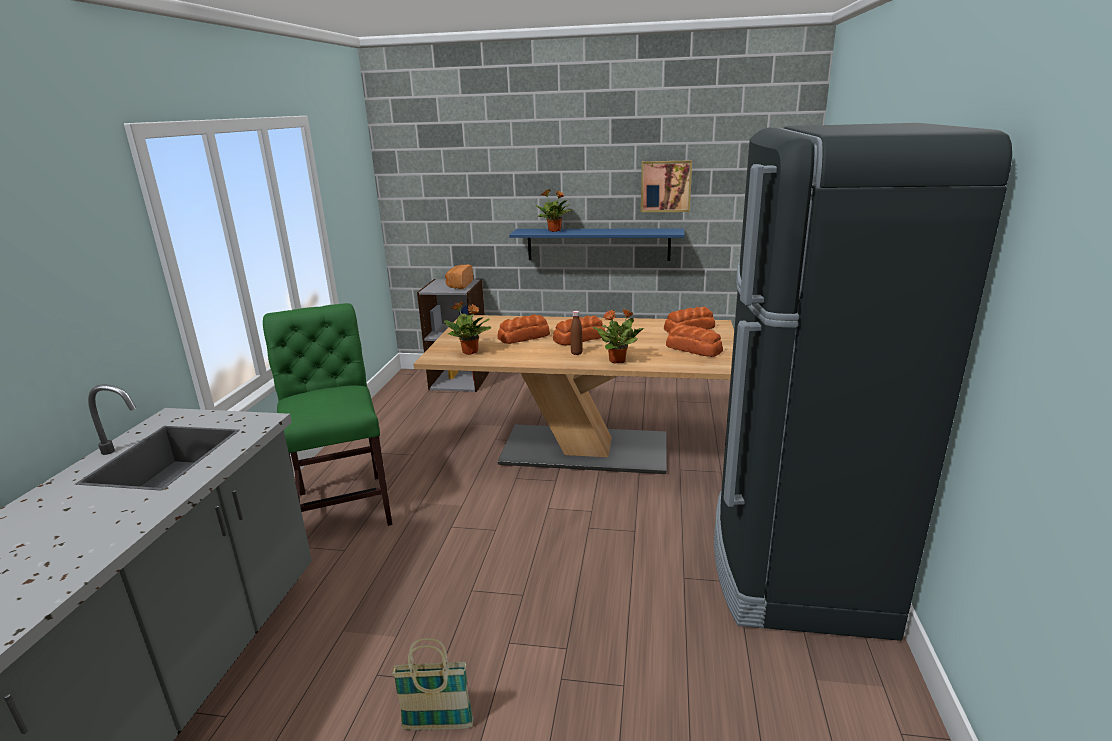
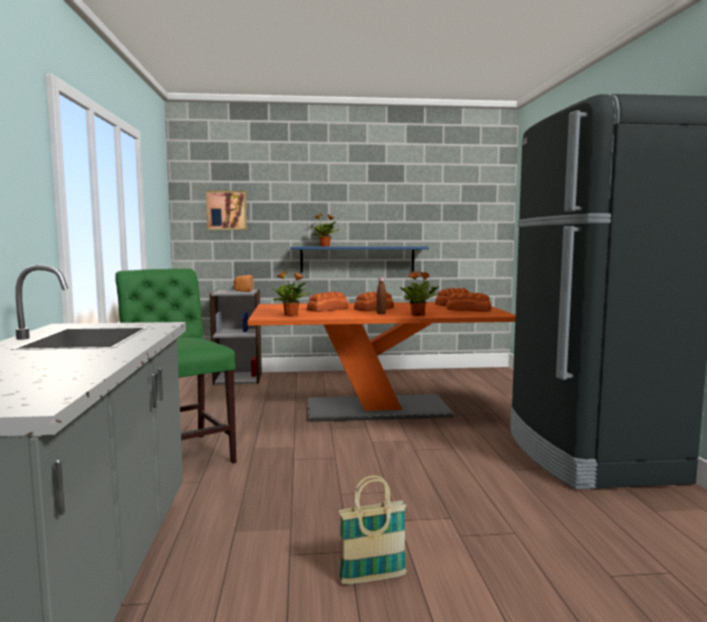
camera: 15 degrees left, 15 degrees down
(584, 450) = (377, 409): beige dining table -> orange dining table
(665, 186) = (409, 214): picture -> picture (226, 210)

